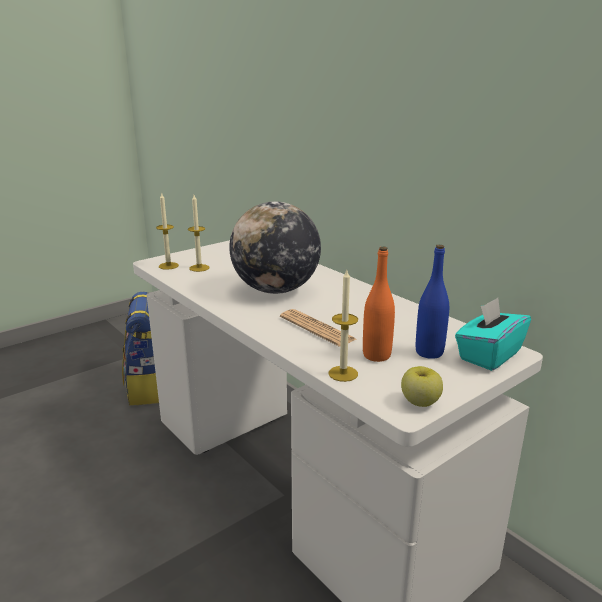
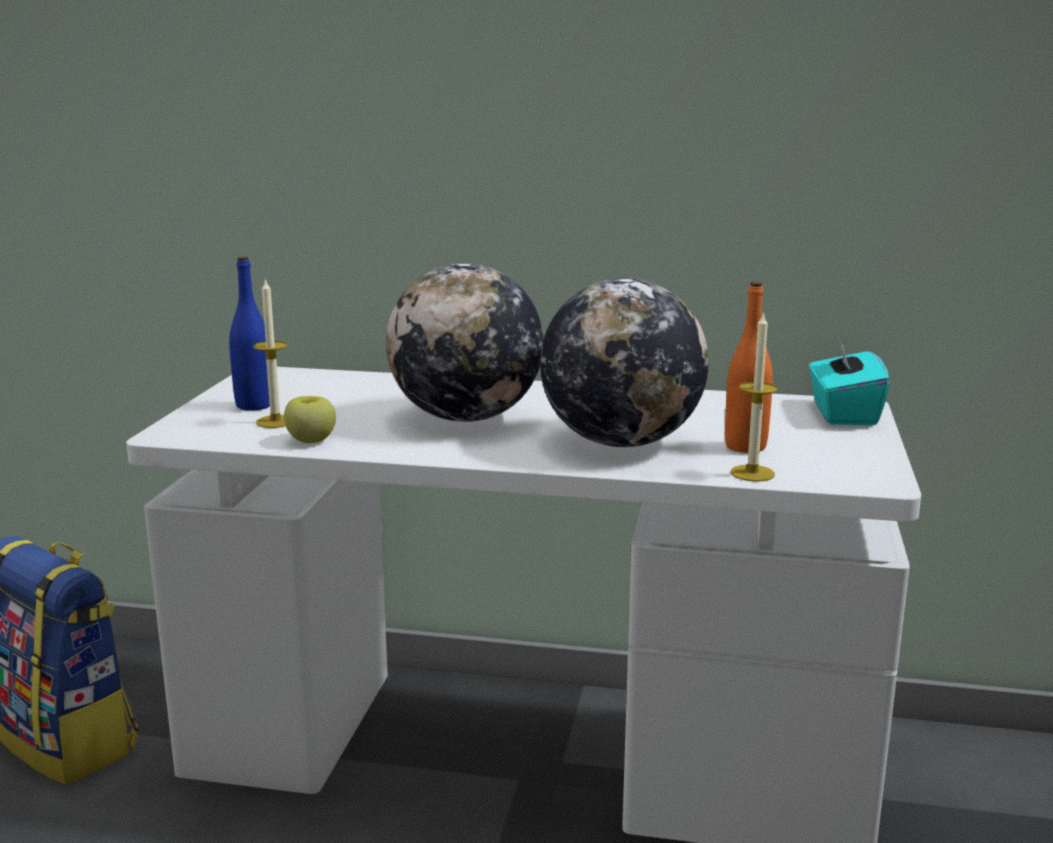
camera: 40 degrees left, 5 degrees down
(168, 266) = (212, 431): candle -> none
(316, 328) = (621, 442): newspaper -> globe
(420, 402) = (875, 471): apple -> apple (311, 440)
(429, 352) = (787, 428): blue bottle -> blue bottle (254, 405)

